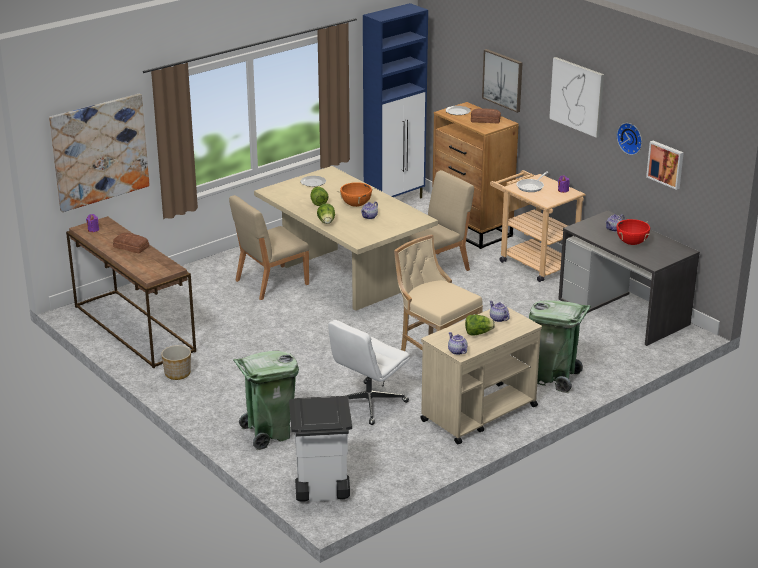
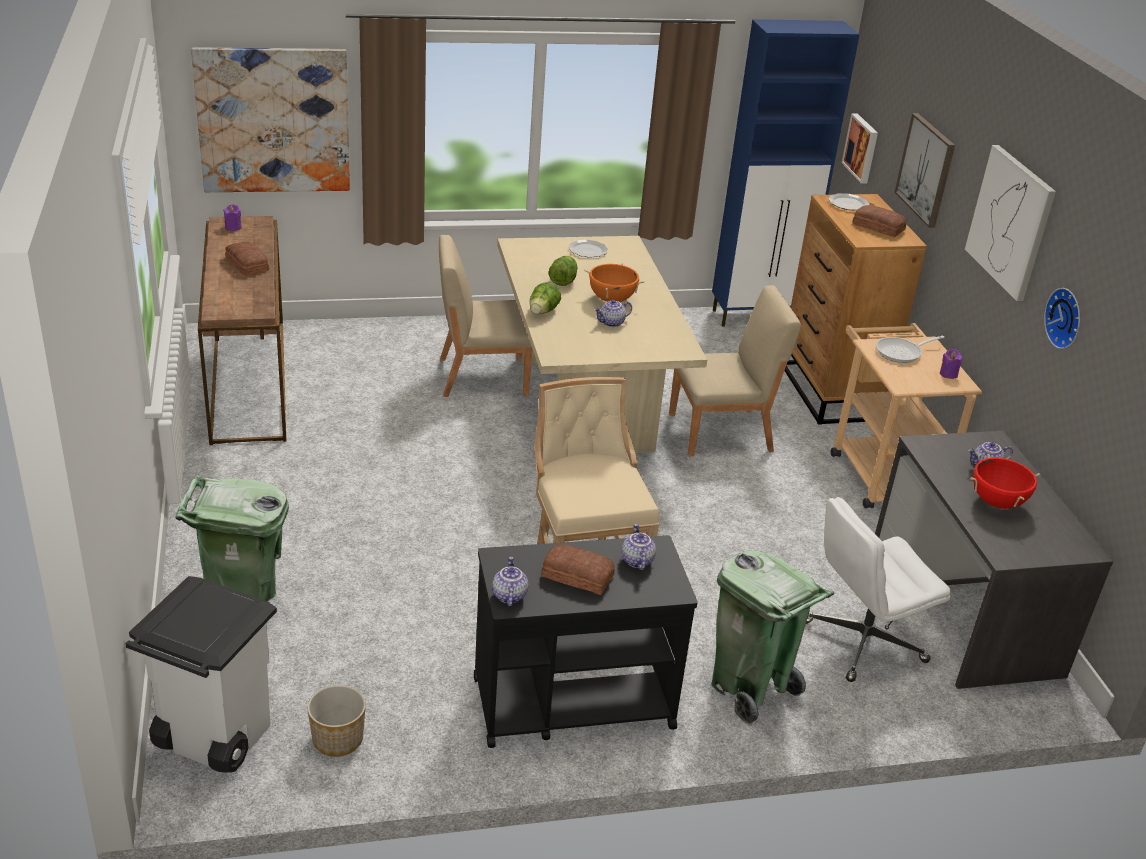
camera: 25 degrees right, 5 degrees up
(177, 374) = (229, 464): planter -> planter (337, 739)
(368, 404) = (425, 615): white office chair -> white office chair (862, 642)
(478, 333) = (577, 575): lettuce -> bread
(478, 413) = (571, 702): beige cart -> black cart
(666, 164) = (1105, 383): picture -> picture (862, 148)

